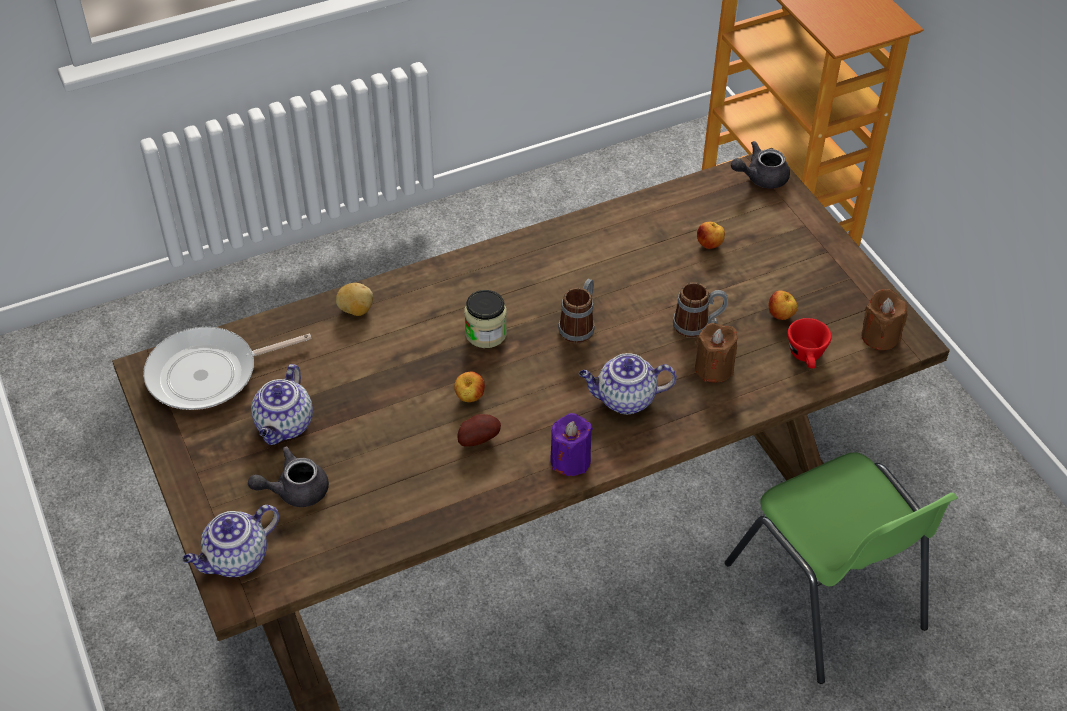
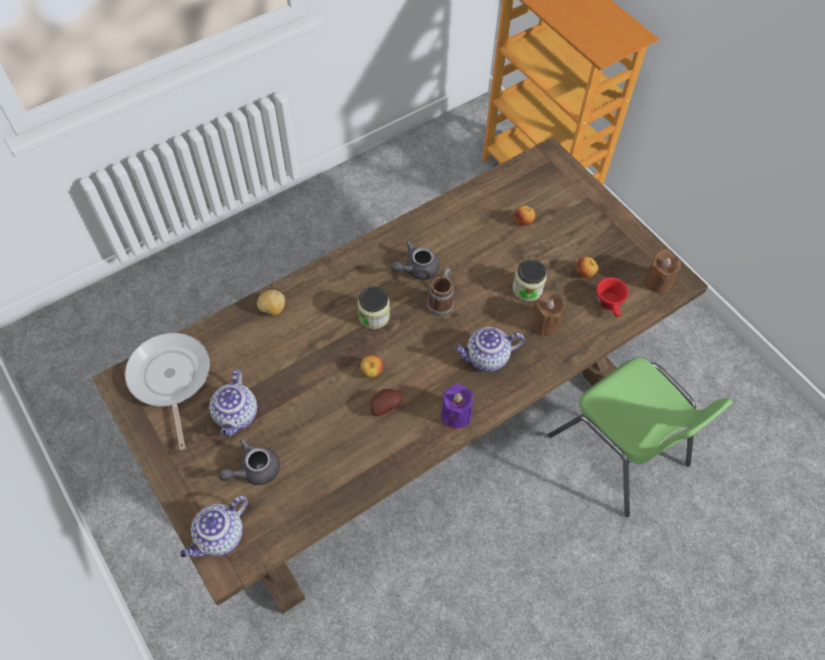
camera: 10 degrees left, 10 degrees up
(209, 374) = (170, 379): frying pan -> frying pan turned 105 degrees clockwise
(698, 325) = (527, 289): mug -> jar
(760, 178) = (549, 162): grey teapot -> grey teapot (416, 269)

